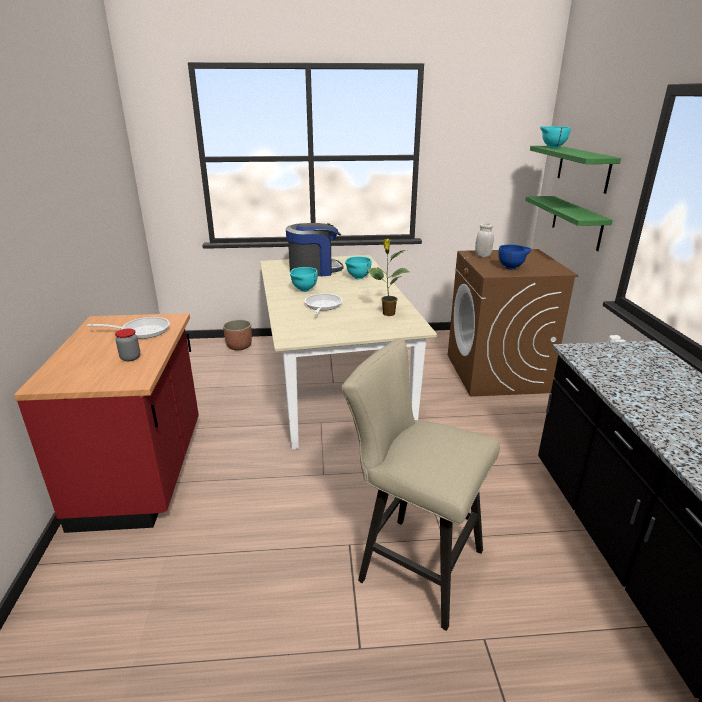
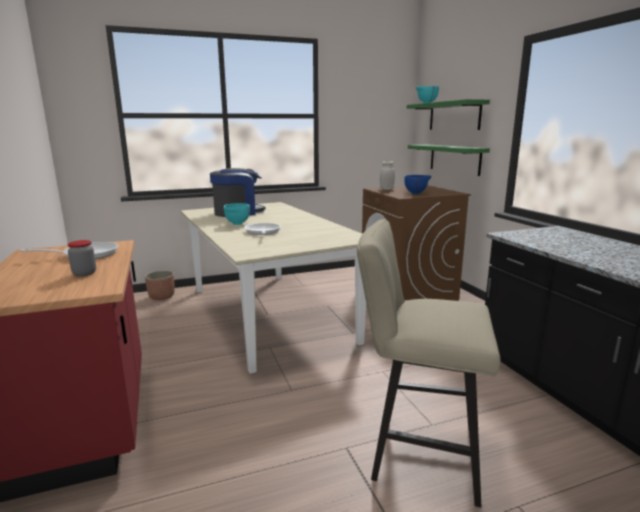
camera: 15 degrees left, 10 degrees down
(357, 278) = (281, 214): turquoise bowl -> none
(387, 313) = (326, 232): potted plant -> none

